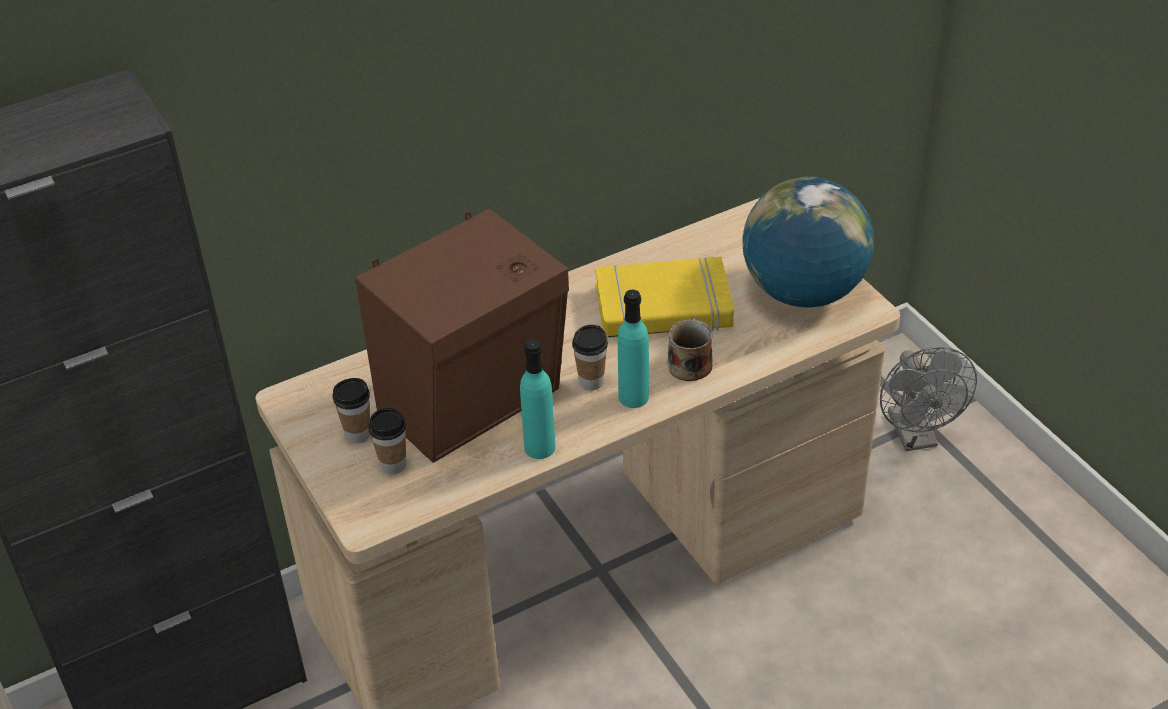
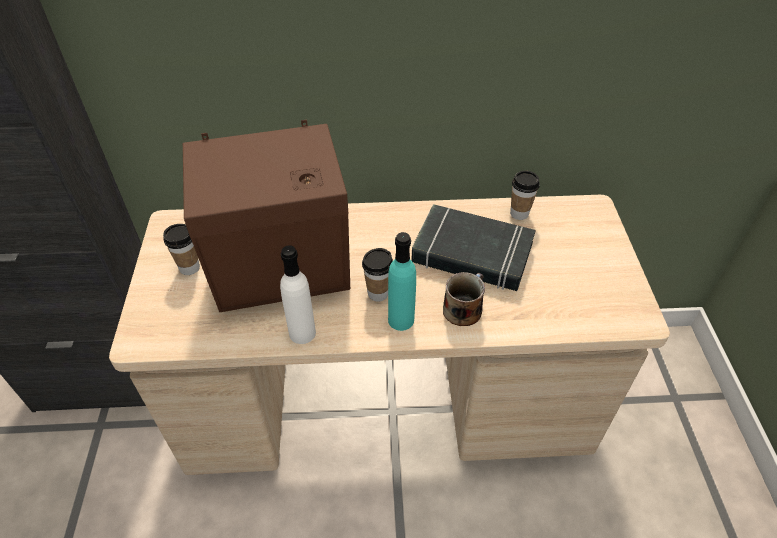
camera: 25 degrees right, 5 degrees up
(393, 465) = (192, 302): cup -> cup (519, 213)
(539, 447) = (302, 333): turquoise bottle -> white bottle
(663, 307) = (472, 254): yellow book -> black book
(803, 291) = (593, 283): globe -> none
(916, 437) = (665, 409): grey fan -> none

